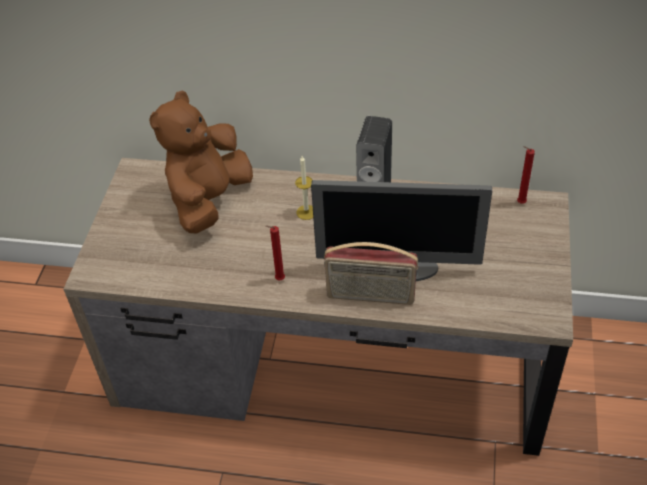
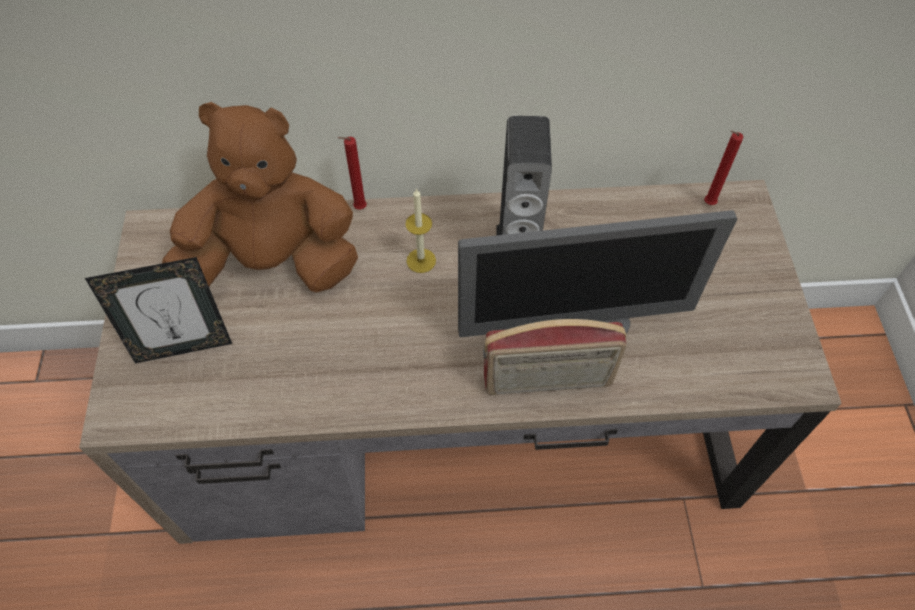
camera: 15 degrees left, 10 degrees up
(139, 241) = (183, 346): none -> picture frame
(209, 200) = (274, 262): brown plush toy -> brown plush toy turned 75 degrees clockwise
(278, 279) = (408, 377): red candle -> red candle (358, 209)

